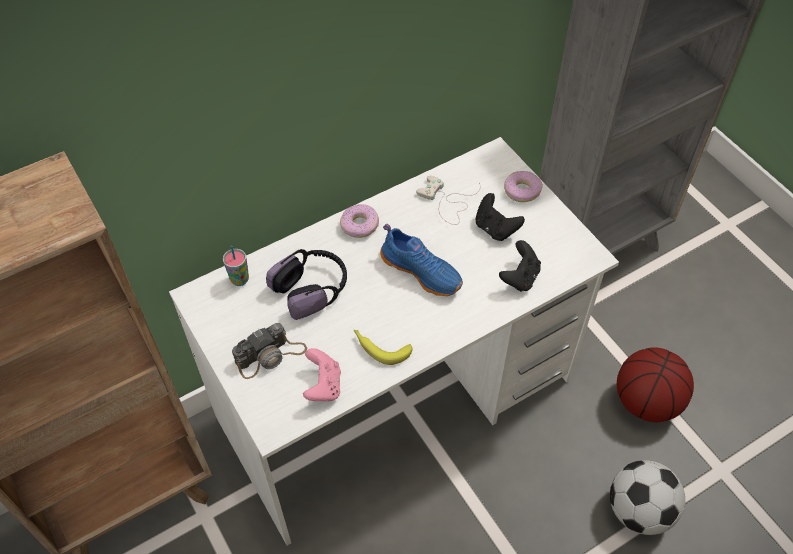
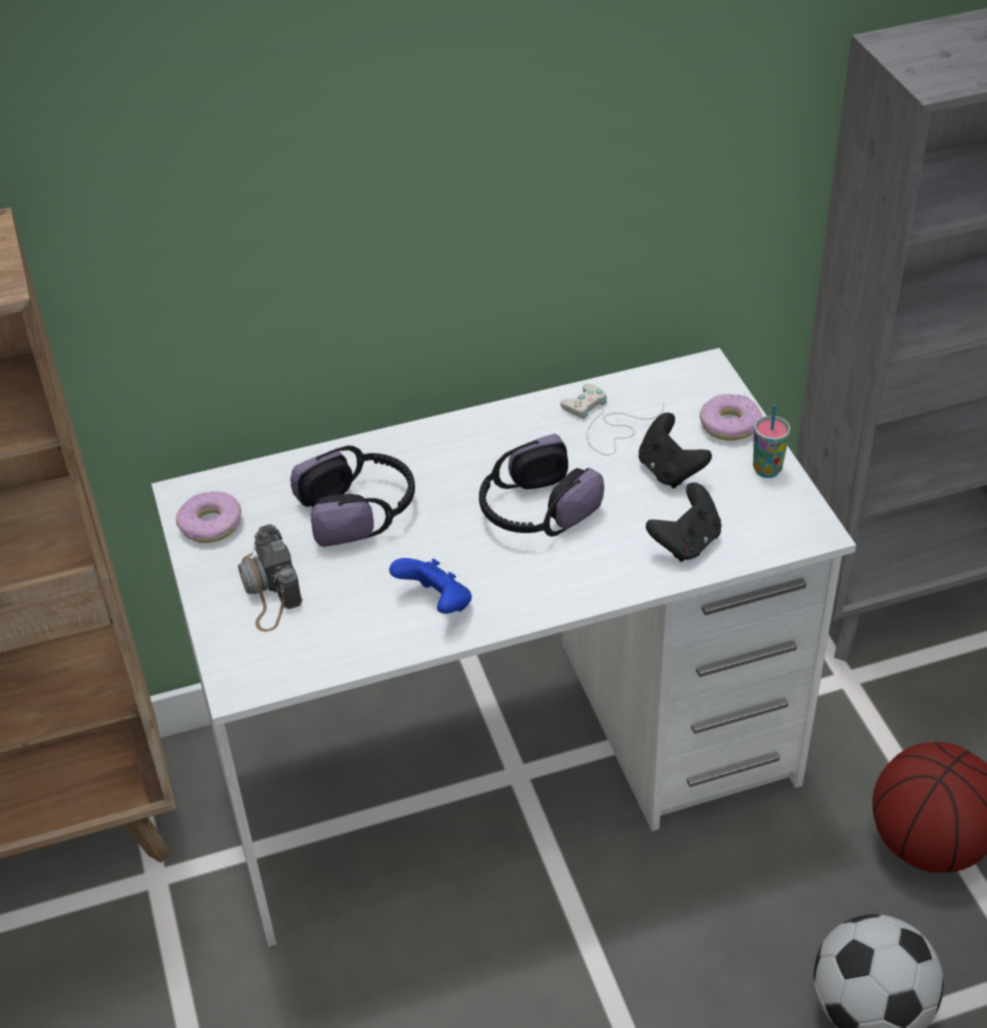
camera: 15 degrees right, 10 degrees down
(239, 279) = (258, 483): cup -> cup (767, 470)
(270, 356) = (269, 589): camera -> camera turned 90 degrees clockwise
(323, 386) = (333, 641): pink game controller -> none
(360, 225) = (460, 437): donut -> donut (211, 525)
(380, 347) = (436, 603): banana -> blue game controller
(422, 270) = (535, 511): blue shoe -> headphones

